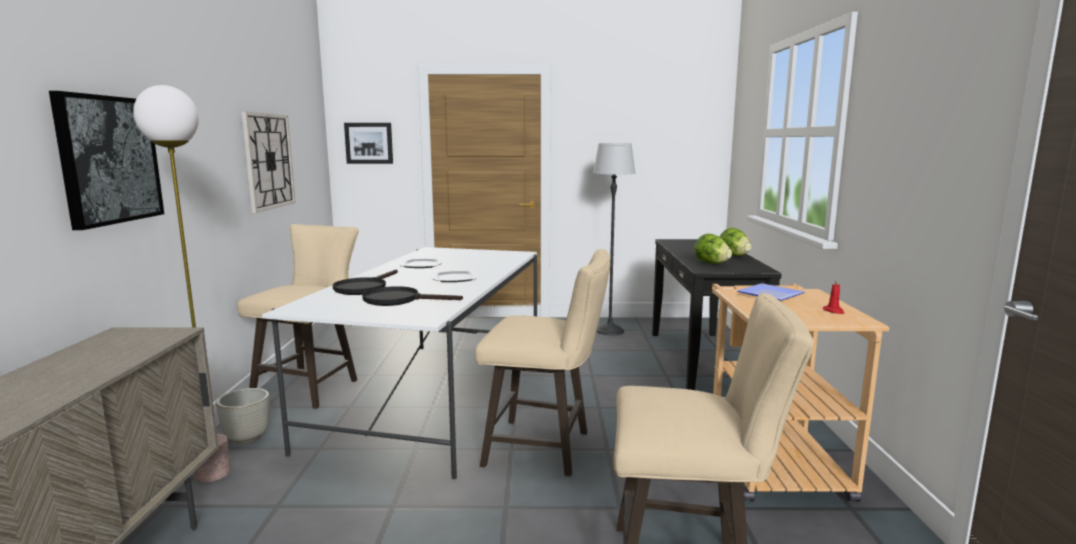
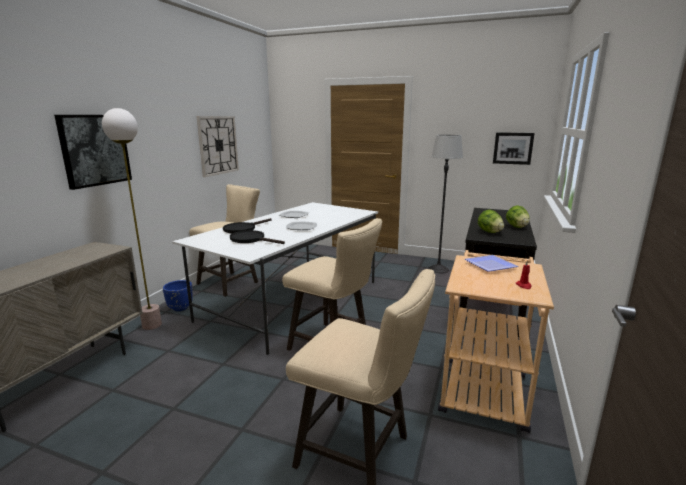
camera: 20 degrees right, 5 degrees up
(247, 438) = (180, 308): grey planter -> blue planter
(369, 143) = (294, 131): picture -> picture (513, 148)

